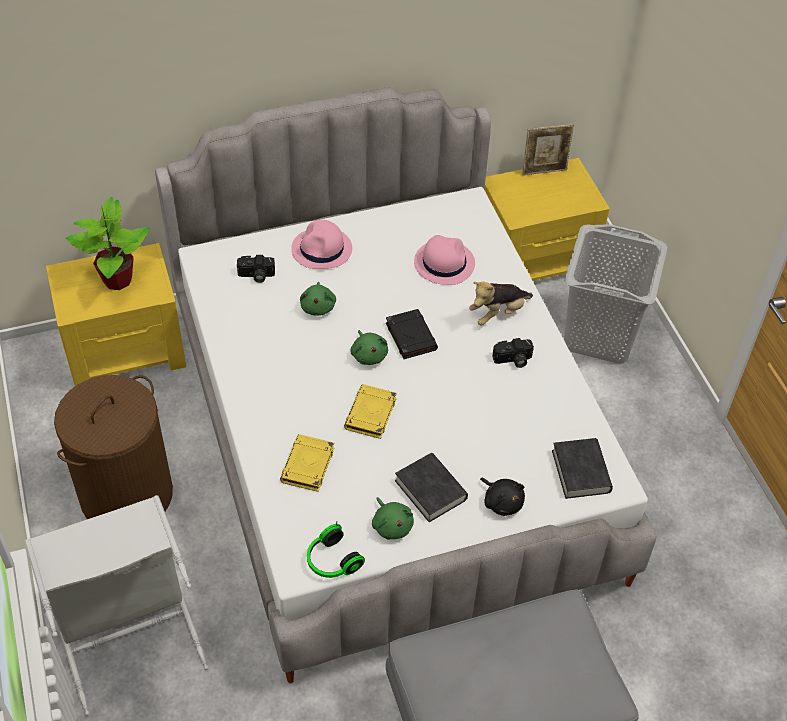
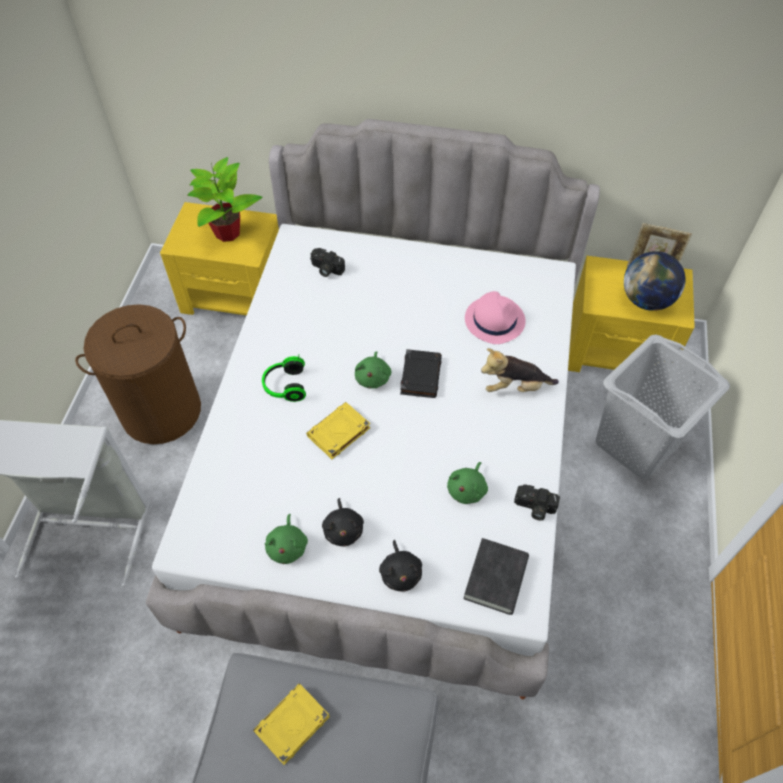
camera: 30 degrees right, 5 degrees up
(308, 466) = (254, 456): yellow book -> yellow book (292, 725)
(318, 306) = (359, 316): green plush toy -> green plush toy (467, 489)
(322, 249) = (395, 267): pink hat -> none
(331, 561) = (214, 555): headphones -> headphones (284, 386)
(430, 490) = (343, 529): black book -> black plush toy
(513, 360) = (500, 437): camera -> camera (534, 508)
(556, 199) = (646, 300): none -> globe

